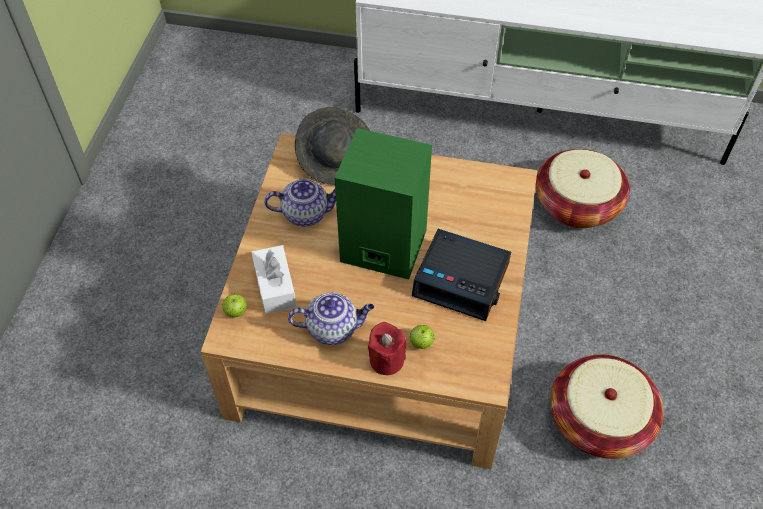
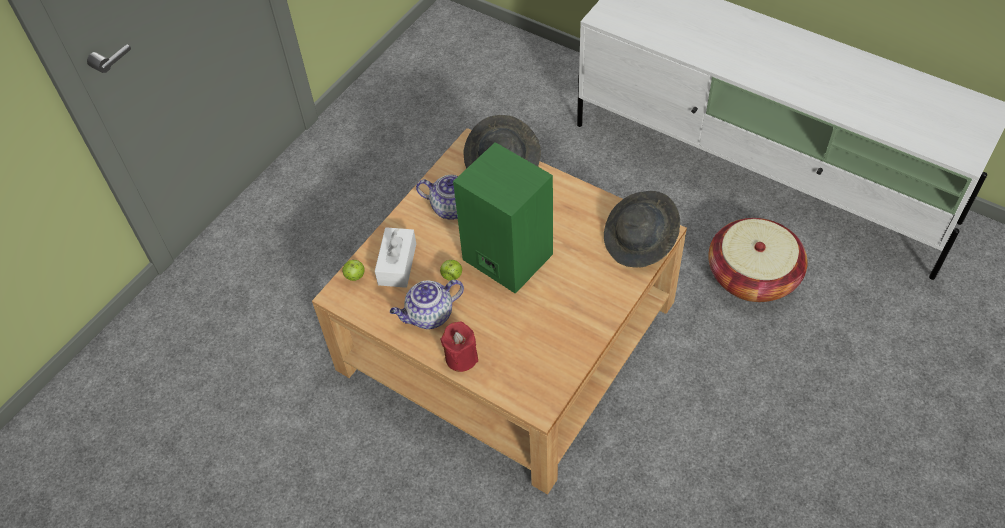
camera: 25 degrees right, 0 degrees up
(333, 328) = (429, 316): teapot -> teapot turned 135 degrees clockwise
(421, 343) = (498, 353): apple -> apple (452, 276)
(462, 280) = (563, 309): alarm clock -> none
(502, 195) = (640, 241): none -> grey hat
(599, 420) = (671, 486): basket -> none

